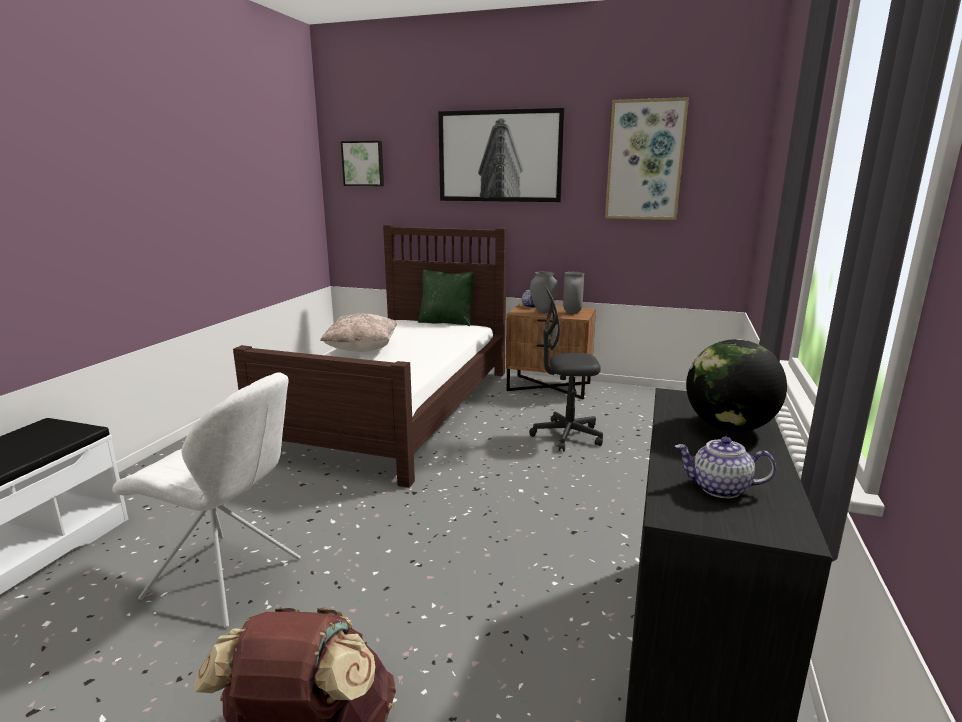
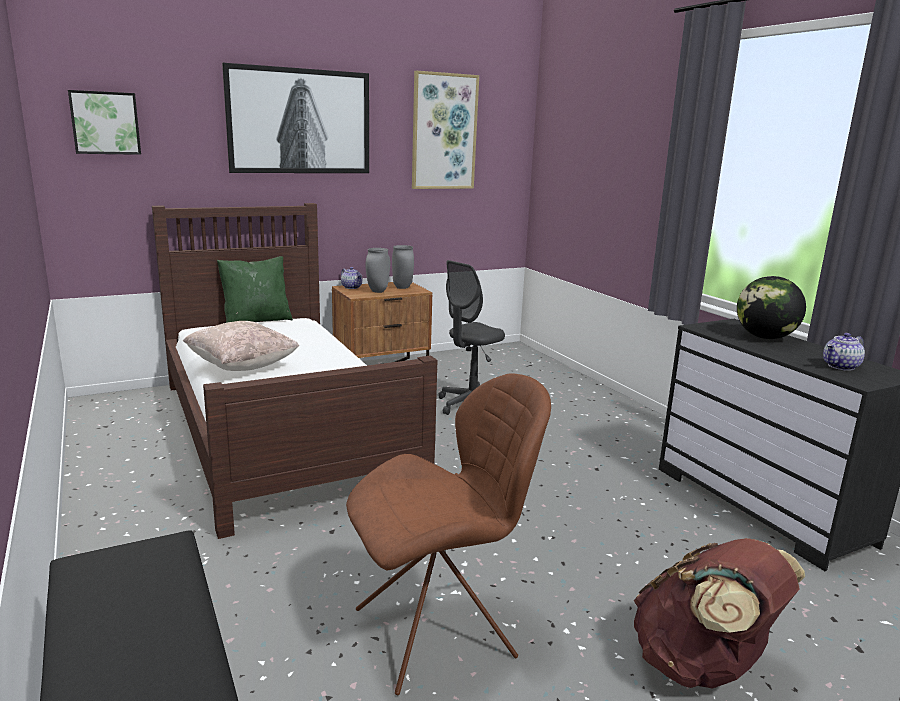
camera: 45 degrees left, 0 degrees up
(228, 580) = (440, 631): white chair -> brown chair

